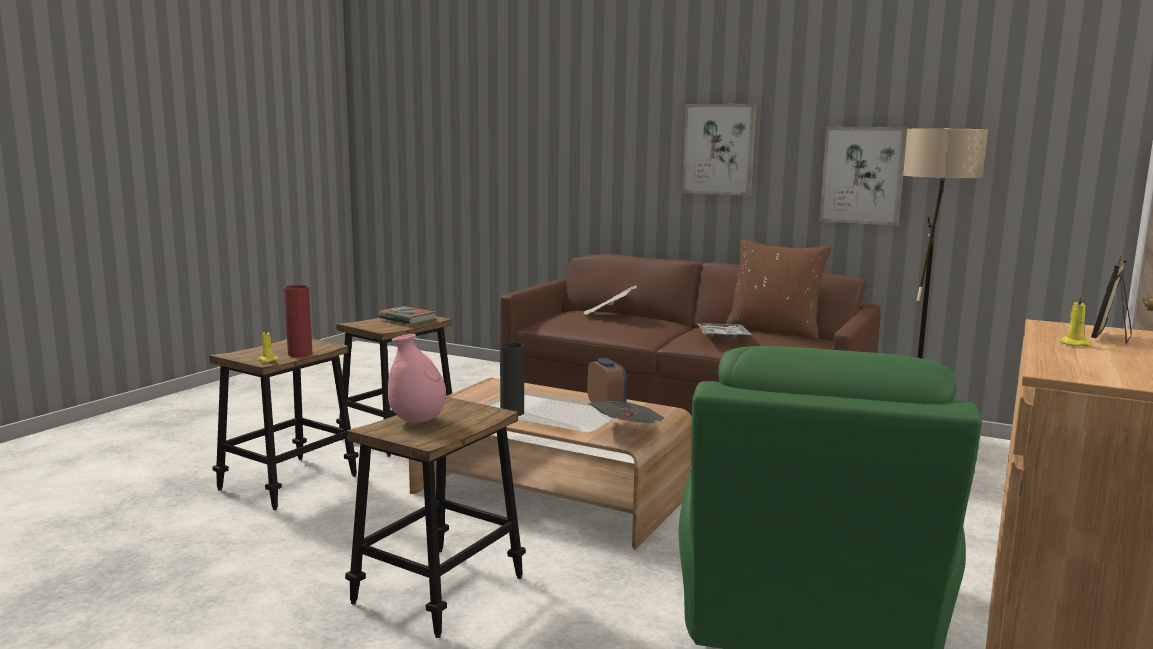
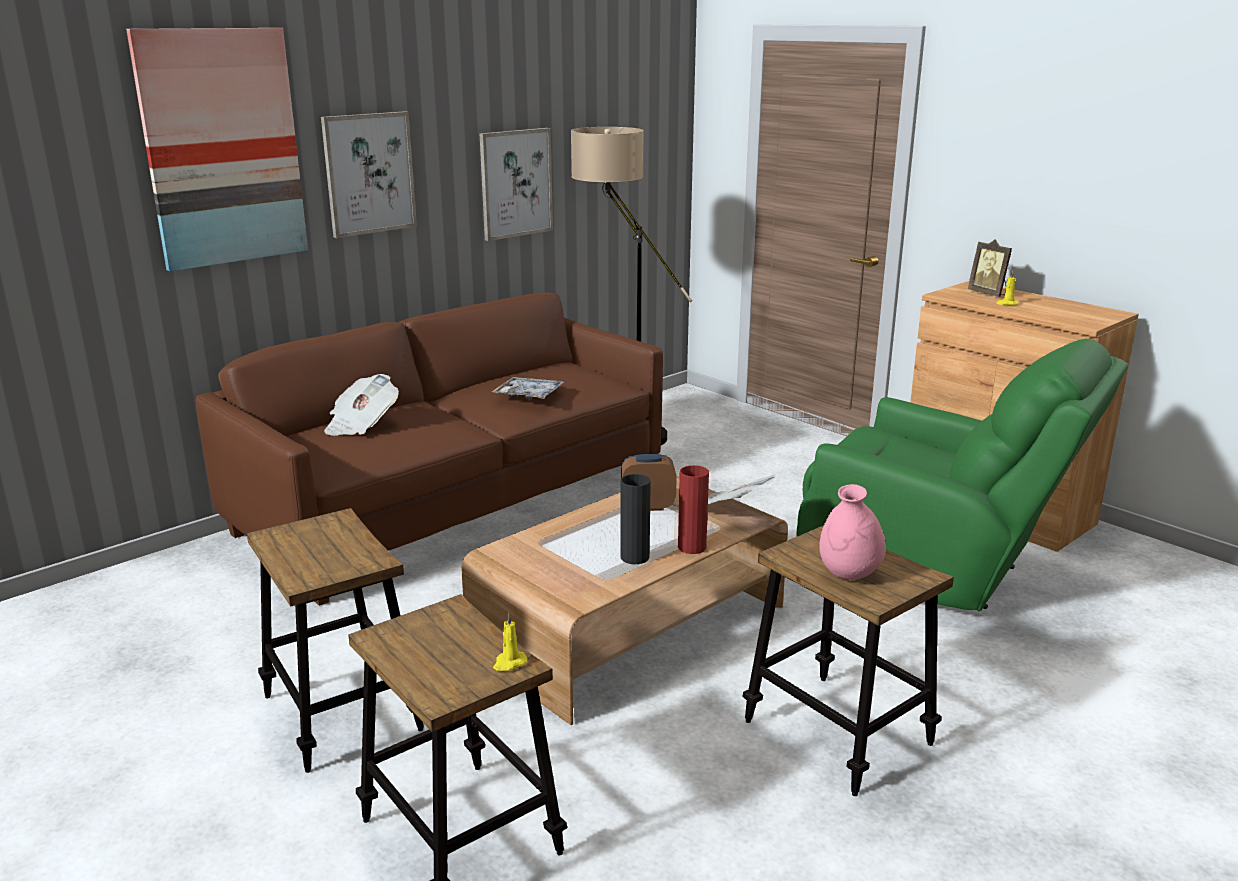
camera: 70 degrees left, 10 degrees up
(300, 354) = (478, 636): red vase -> red vase (692, 547)
(407, 319) = (320, 538): book -> none
(618, 120) = (222, 148): none -> picture
(774, 331) = (522, 372): brown pillow -> none

